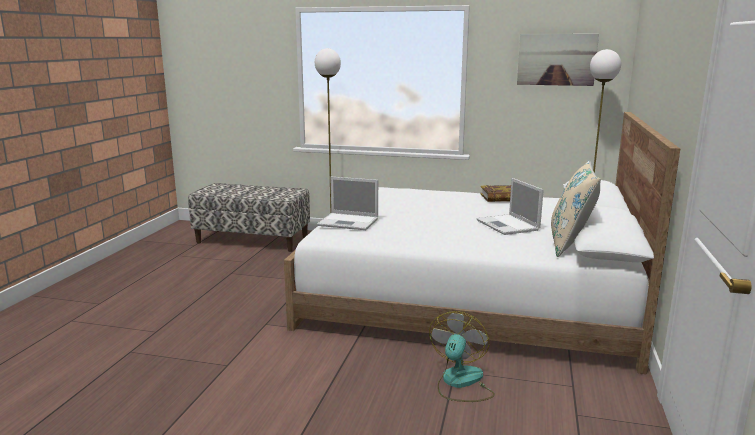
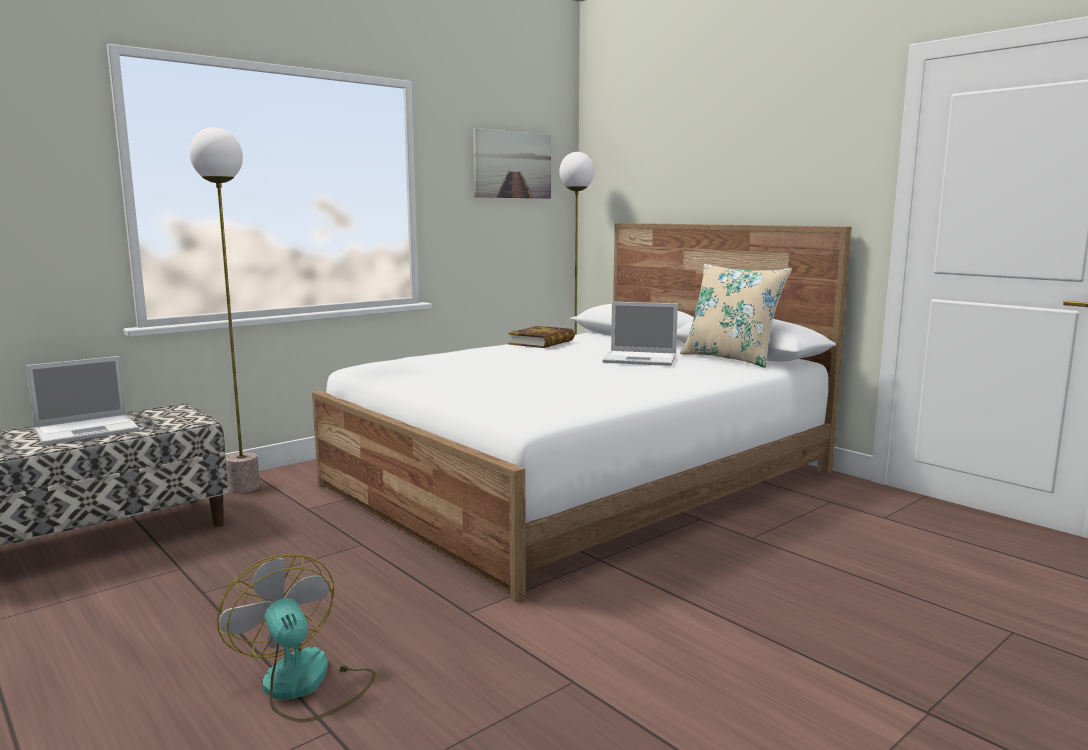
camera: 55 degrees left, 5 degrees down
(349, 222) = (506, 396): laptop -> laptop (89, 430)
(460, 383) = (782, 543): fan -> fan (304, 686)

